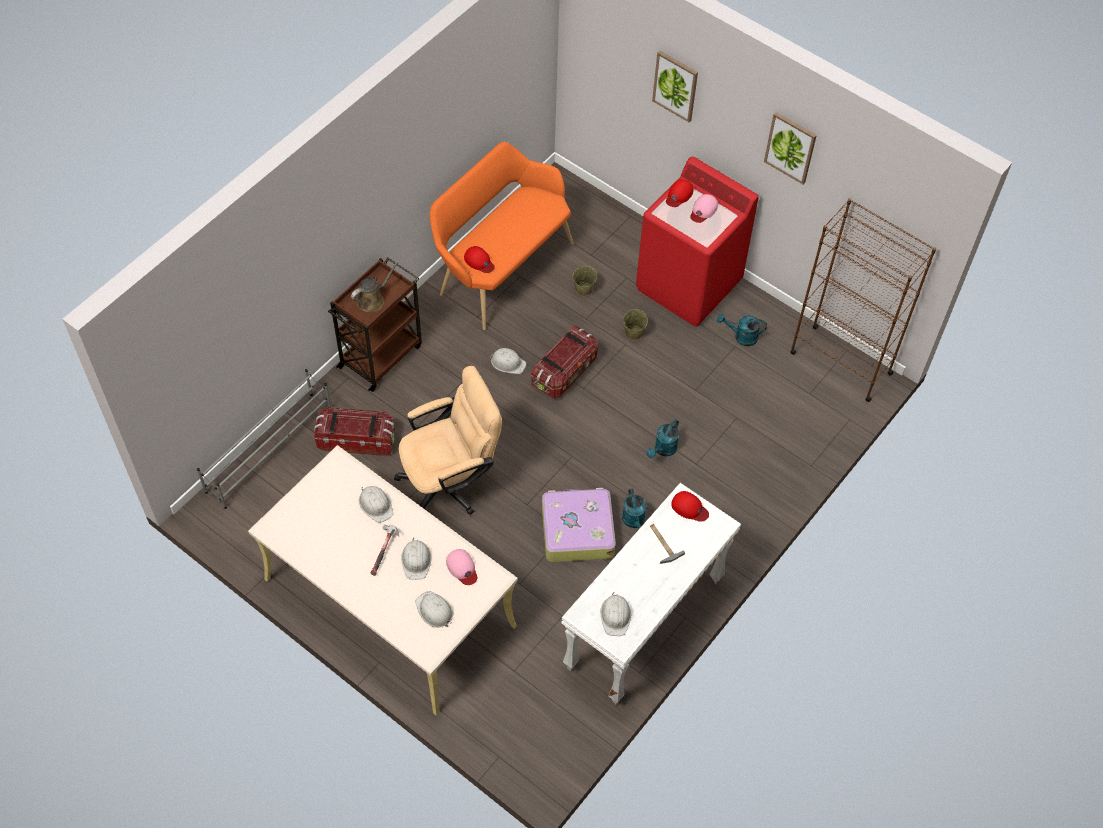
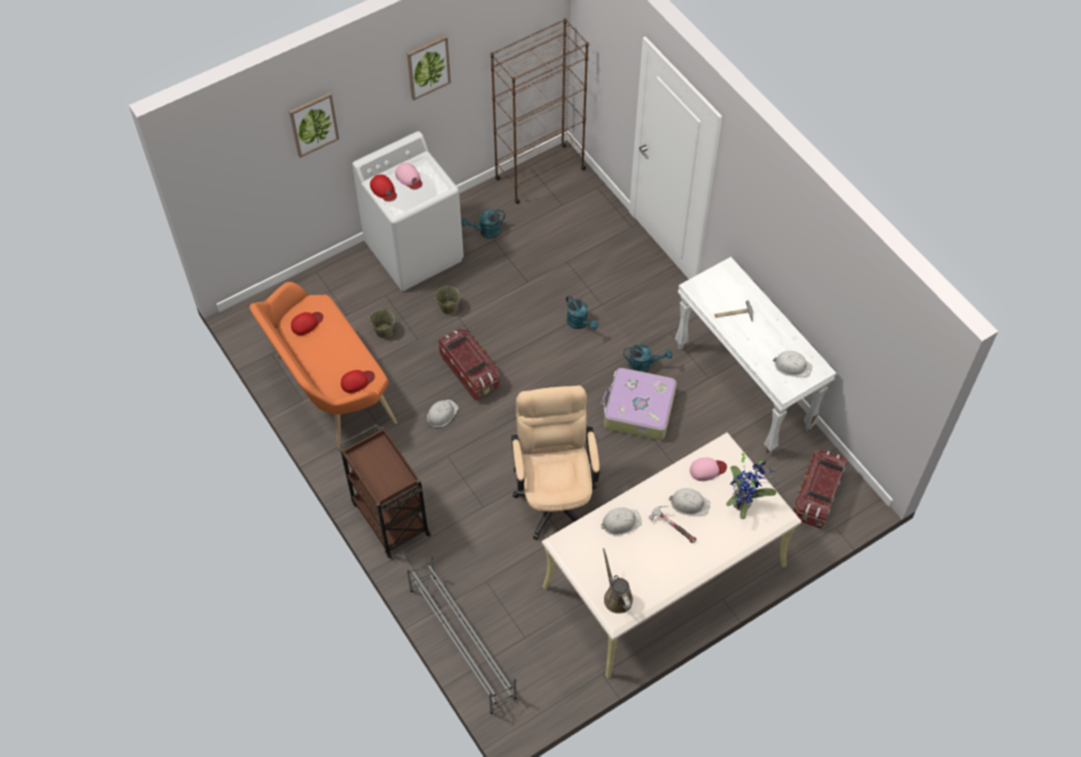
camera: 70 degrees left, 0 degrees up
(356, 440) = (480, 562): storage box -> storage box (817, 496)
(372, 299) = (384, 470): brown watering can -> brown watering can (616, 596)
(434, 610) = (743, 501): white hard hat -> potted plant
(689, 285) = (415, 251): red washing machine -> white washing machine
(689, 508) = (705, 285): red cap -> red cap (306, 323)
(741, 337) = (486, 232): turquoise watering can -> turquoise watering can turned 45 degrees clockwise

